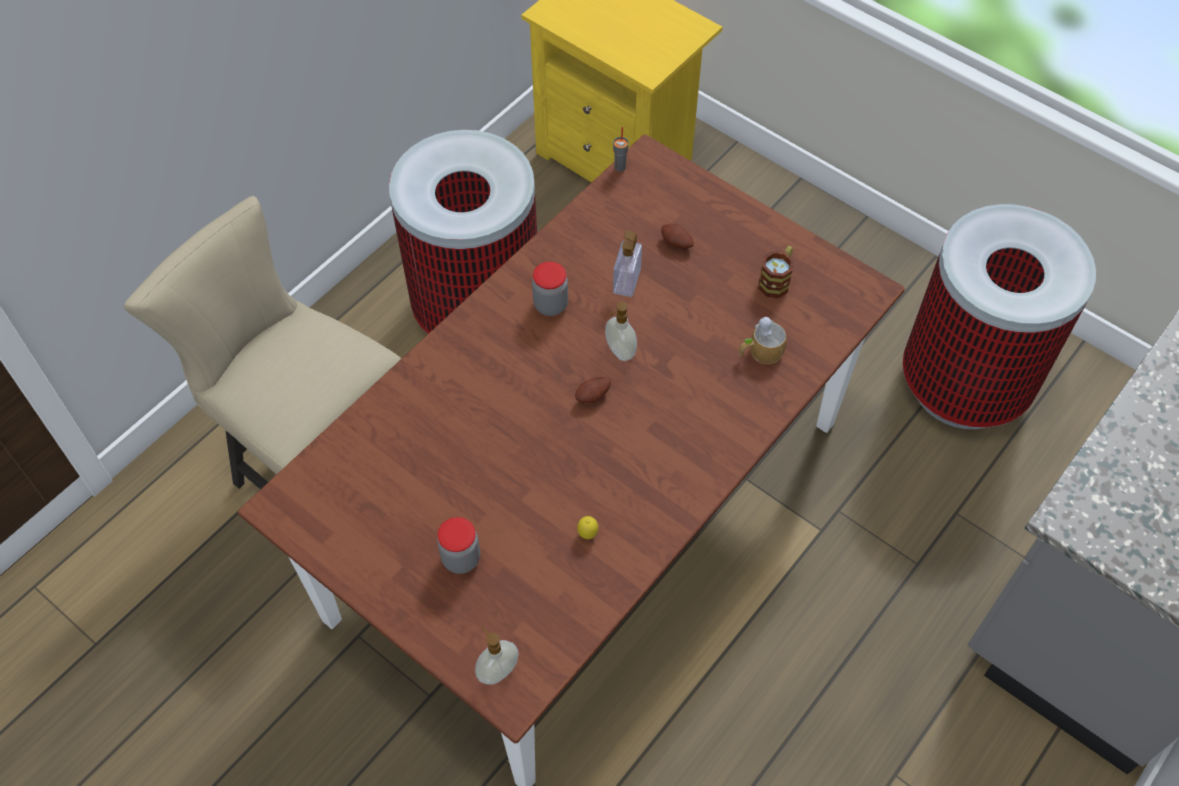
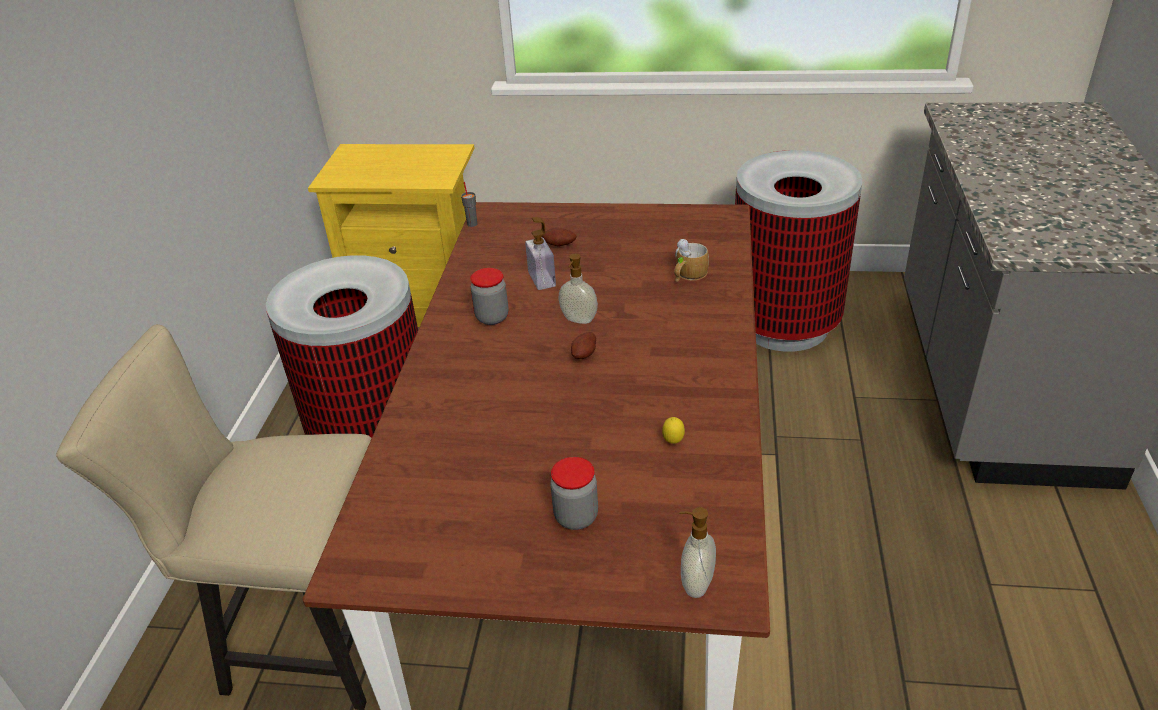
camera: 30 degrees left, 20 degrees down
(776, 280) = (656, 235): mug -> none

